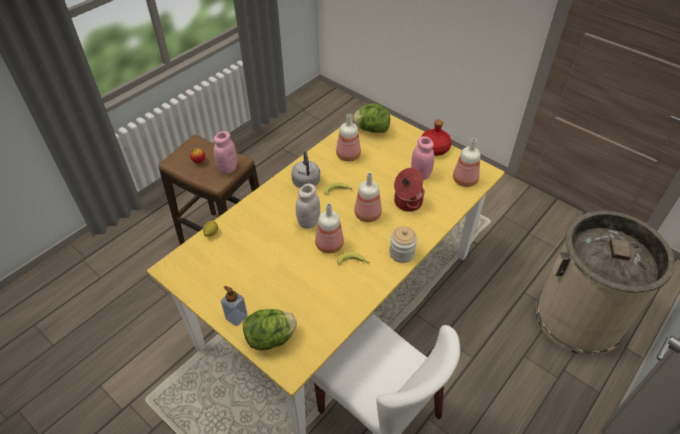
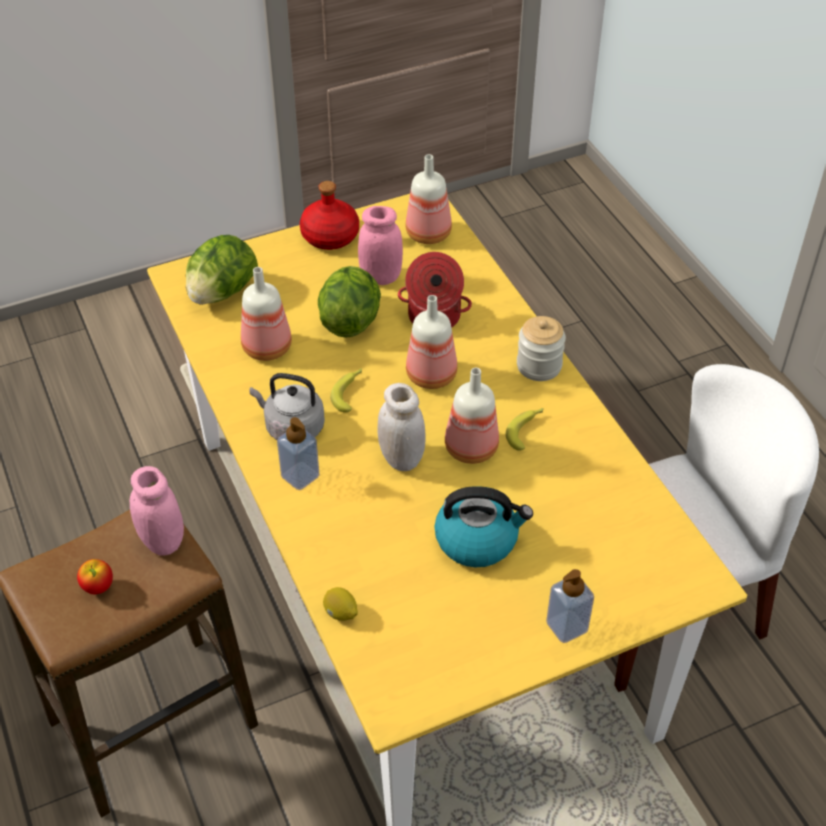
camera: 65 degrees left, 0 degrees up
(271, 338) = (633, 590): lettuce -> lettuce (350, 320)
(273, 266) = (478, 539): none -> kettle
(279, 193) = (300, 476): none -> soap dispenser
(579, 317) = (605, 302): beige trash can -> none

